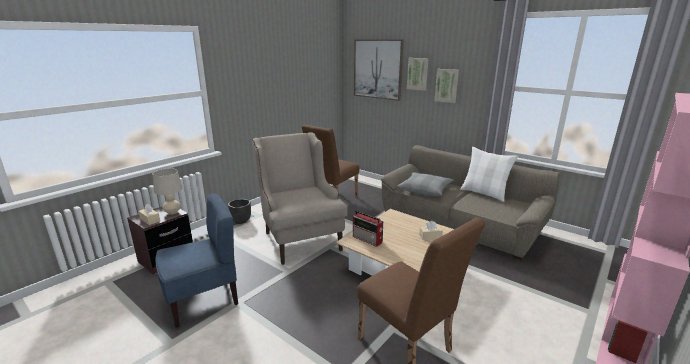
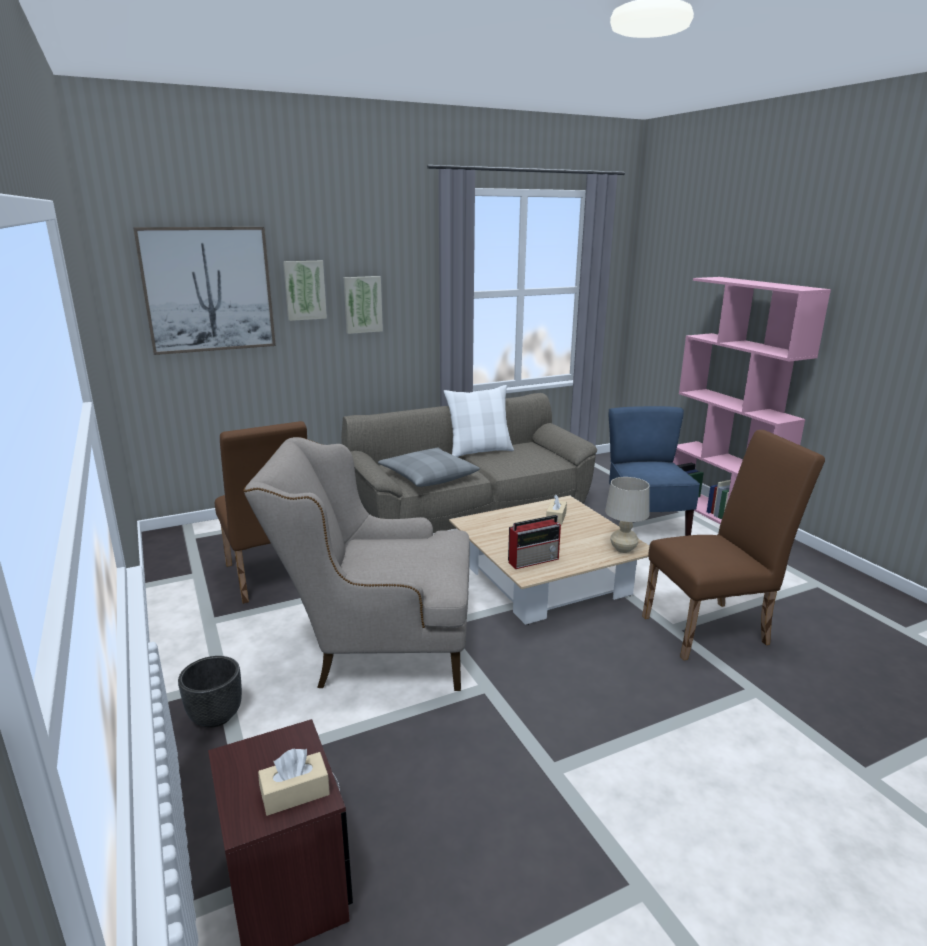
camera: 65 degrees left, 0 degrees up
(172, 212) = (283, 746): beige table lamp -> beige table lamp (623, 549)
(203, 299) = (516, 821): blue chair -> blue chair (645, 525)

